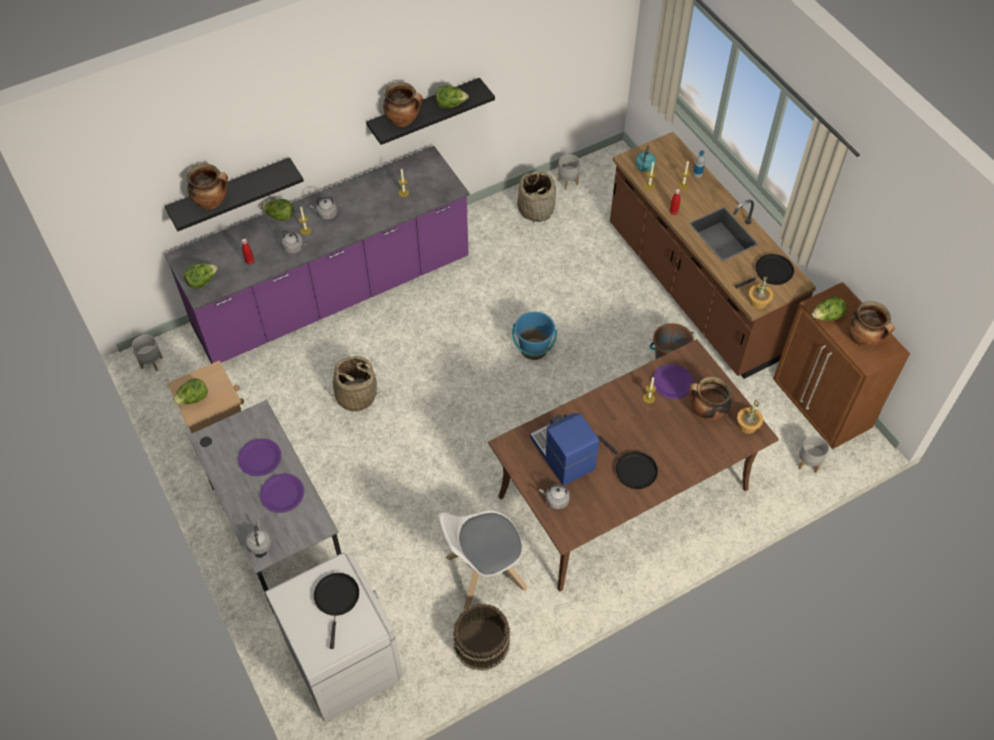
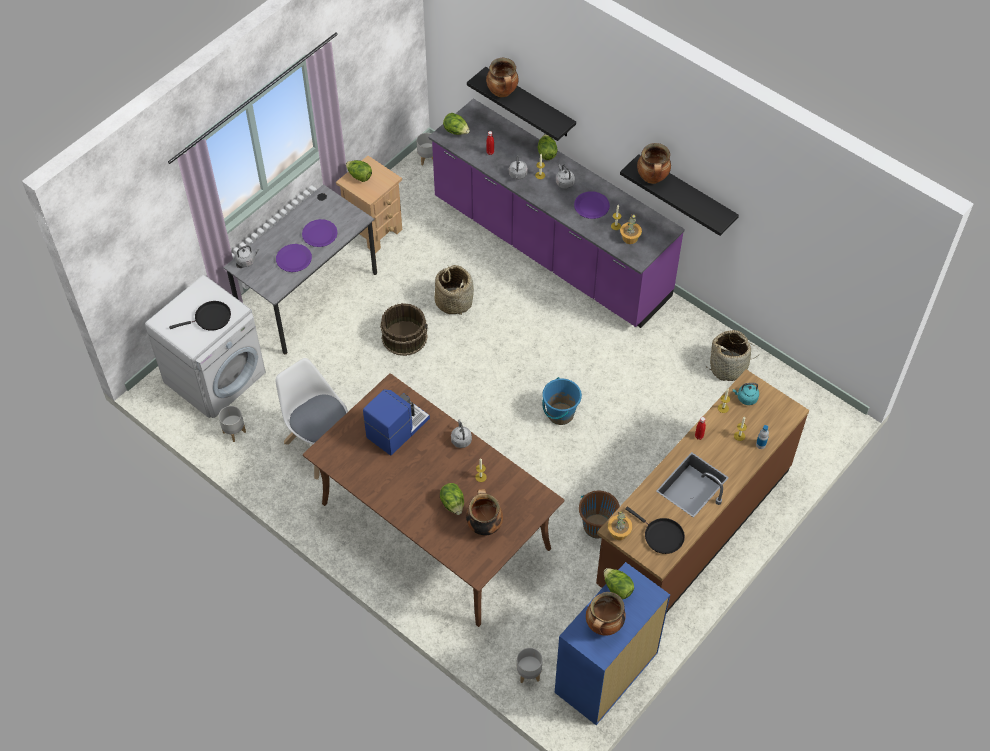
camera: 70 degrees right, 0 degrees up
(450, 104) = (691, 204): lettuce -> lettuce (453, 504)
(481, 642) = (258, 462): brown bucket -> brown bucket (404, 337)
(555, 500) = (350, 436): grey kettle -> grey kettle (461, 439)
(567, 182) = (777, 383): grey planter -> grey planter (234, 432)
(633, 470) = (401, 484): black frying pan -> none
(672, 382) = (506, 491): purple plate -> purple plate (591, 206)
(747, 425) = (482, 561): potted plant -> potted plant (630, 237)
(822, 403) = (605, 673): brown cabinet -> blue cabinet

